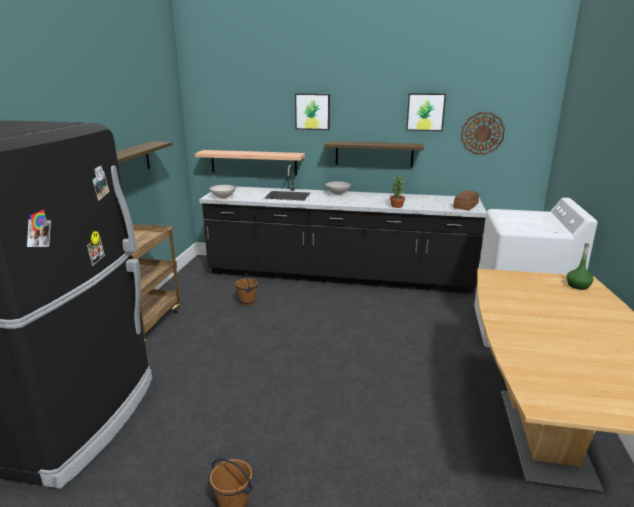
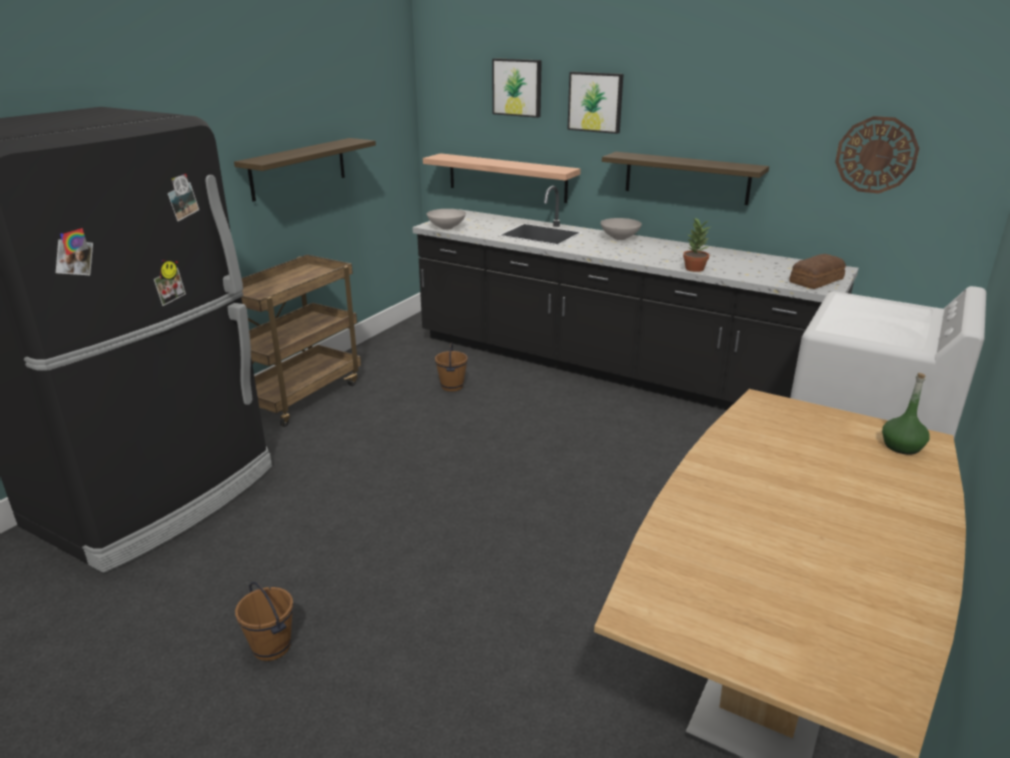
camera: 20 degrees right, 5 degrees up
(425, 112) = (777, 111): picture -> picture (517, 87)

